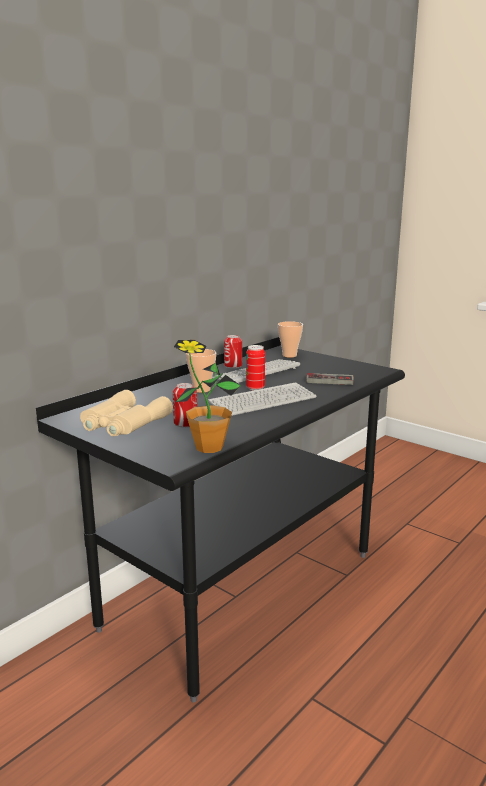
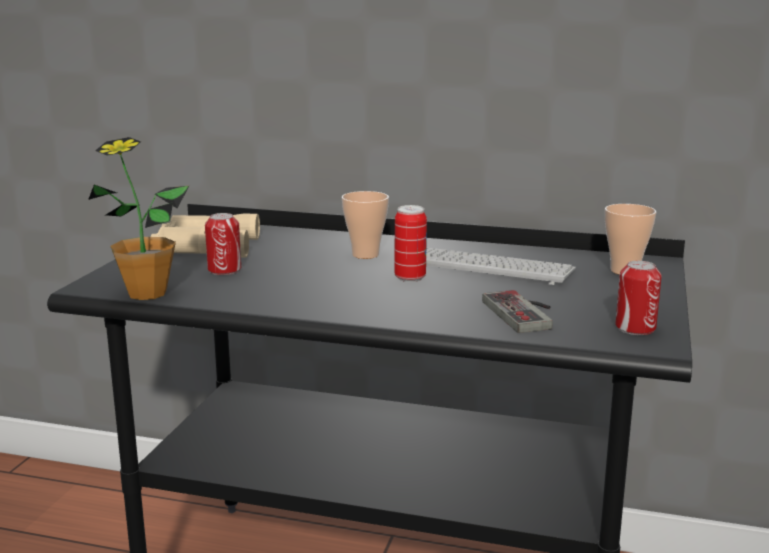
camera: 65 degrees right, 0 degrees up
(233, 366) = (504, 250): can -> can (635, 328)
(263, 401) = (353, 291): keyboard -> none

